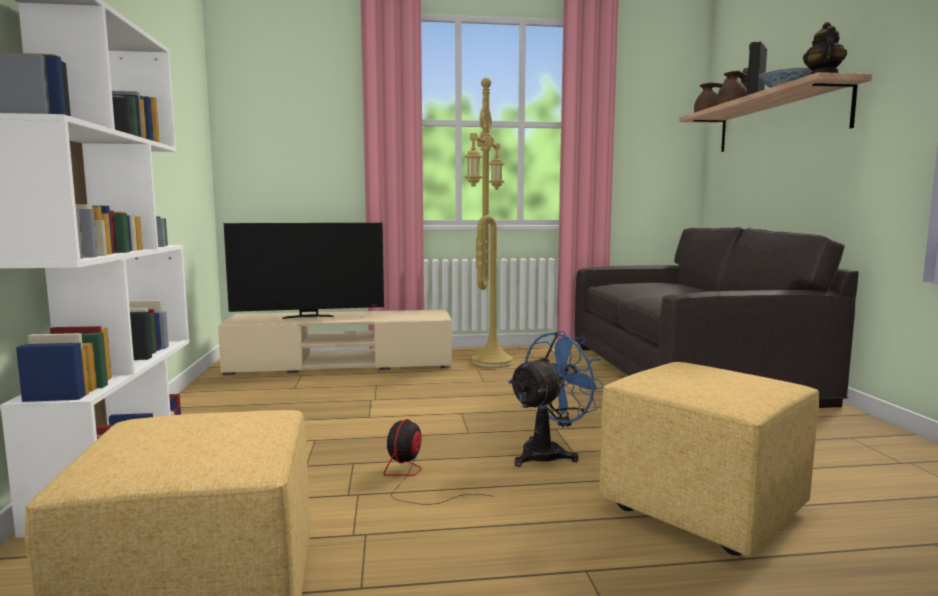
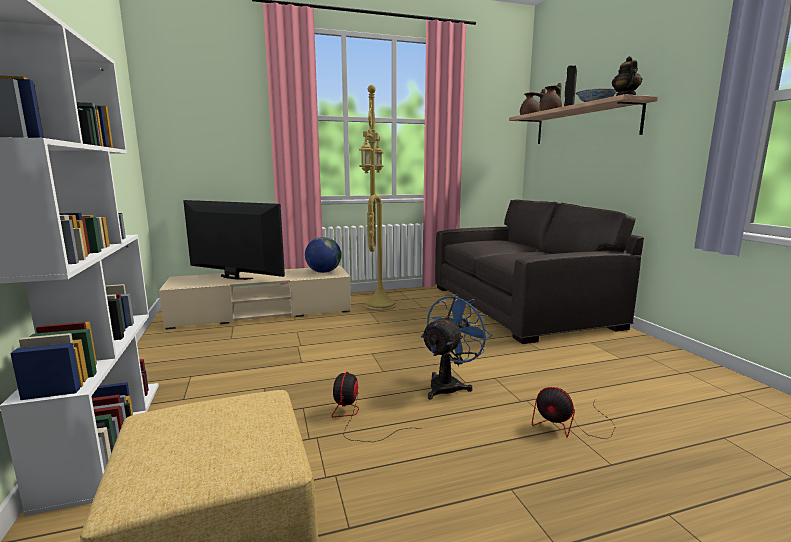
camera: 10 degrees left, 5 degrees up
(308, 316) = (234, 277): television -> television turned 135 degrees counterclockwise
(420, 315) = (323, 272): none -> globe
(700, 510) = (569, 425): yellow ottoman -> fan

